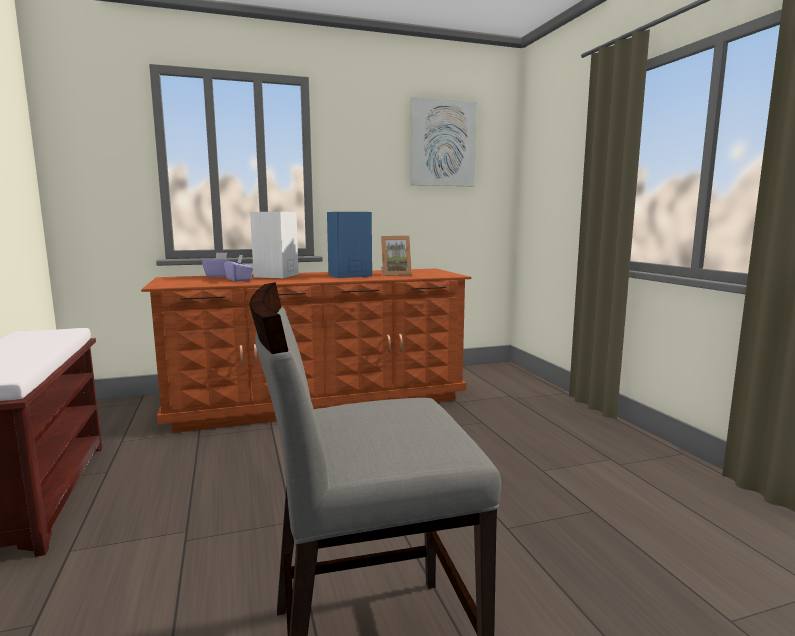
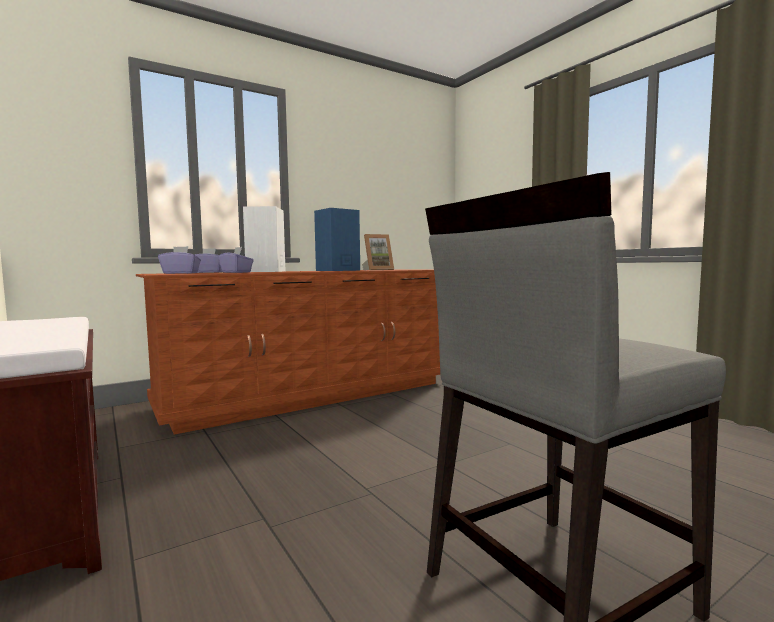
camera: 15 degrees left, 5 degrees down
(185, 281) = (181, 273): none -> purple tissue box
(442, 143) = (398, 161): picture -> none

